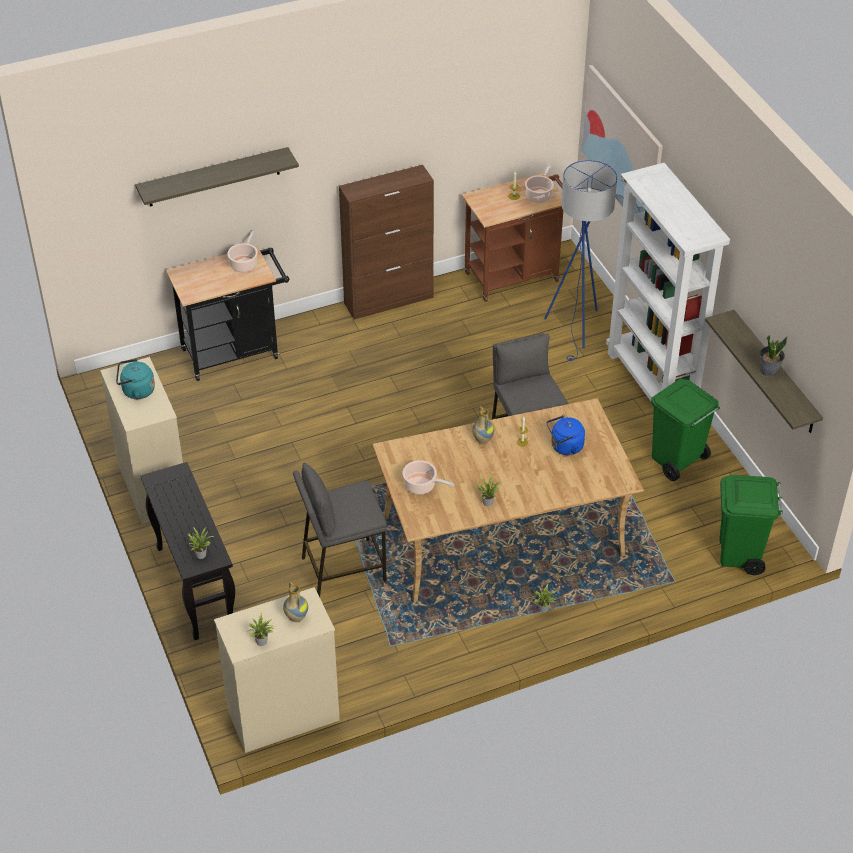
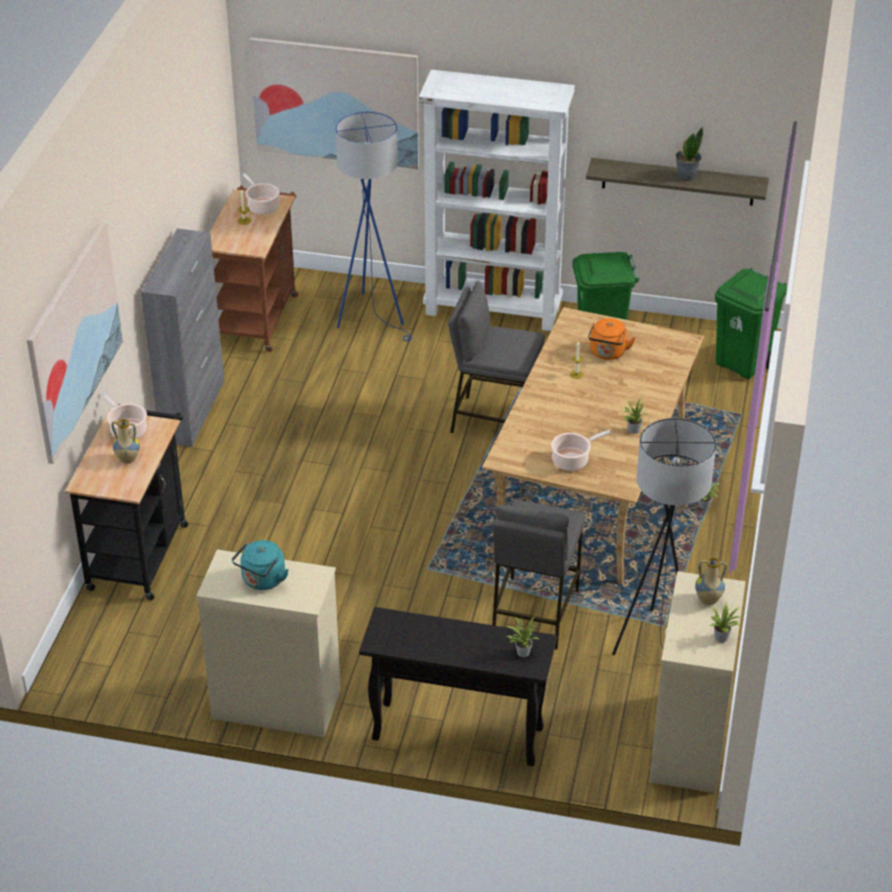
camera: 55 degrees left, 5 degrees down
(213, 177) = (73, 340): shelf -> picture
(368, 652) = (659, 645): none -> grey floor lamp
(389, 300) = (193, 410): brown cabinet -> grey cabinet
(482, 440) = (548, 396): vase -> vase (127, 460)
(565, 447) = (608, 353): blue kettle -> orange kettle

